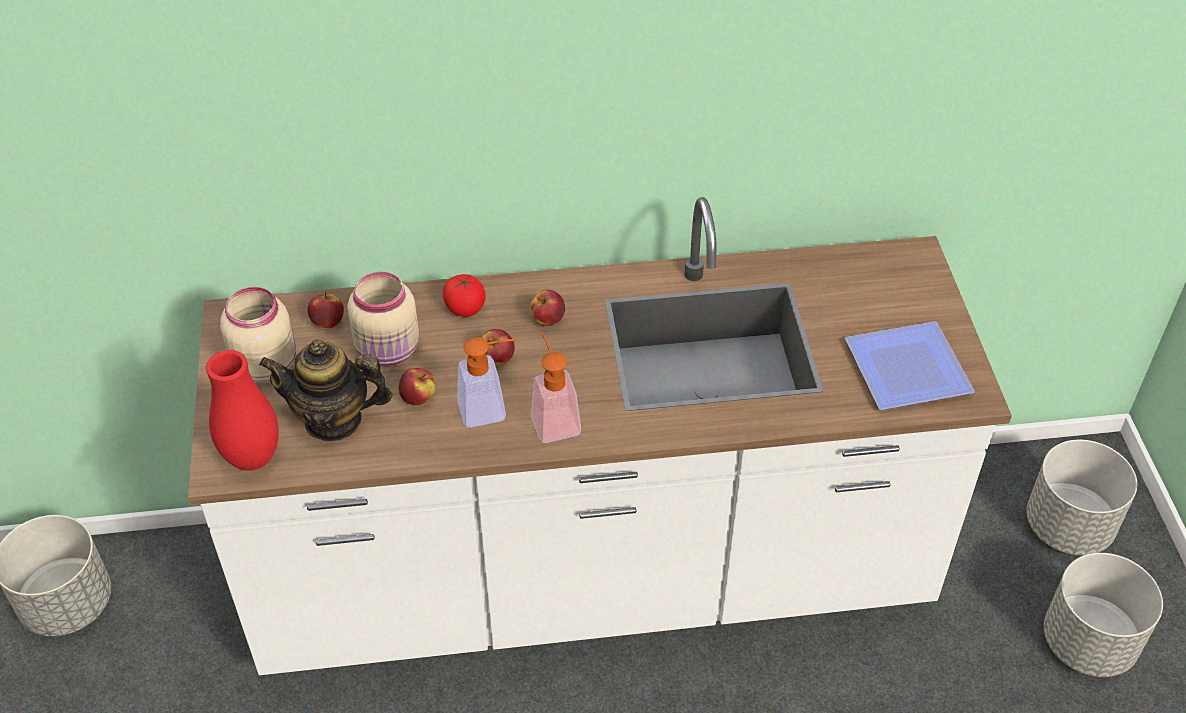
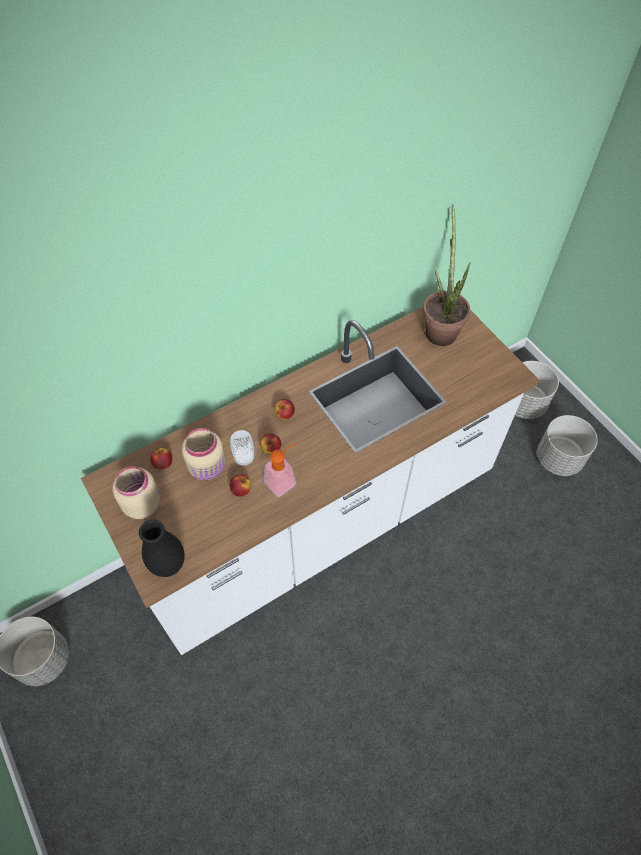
camera: 25 degrees left, 10 degrees up
(253, 458) = (169, 565): red vase -> black vase
(333, 420) = (201, 522): teapot -> none
(450, 356) = (244, 458): none -> cup
(465, 308) = (236, 425): tomato -> none
(553, 418) = (320, 472): soap dispenser -> none
(879, 281) = (440, 328): none -> potted plant
(902, 367) = (476, 373): plate -> none

